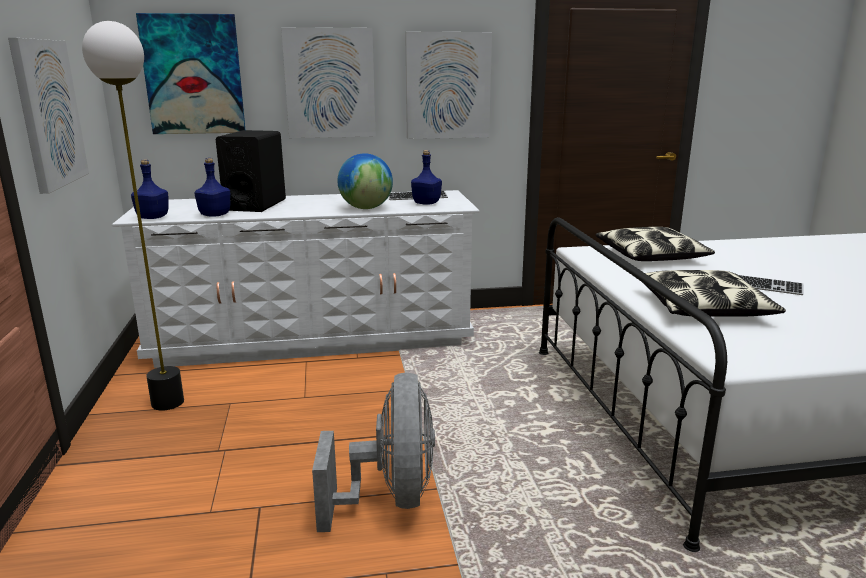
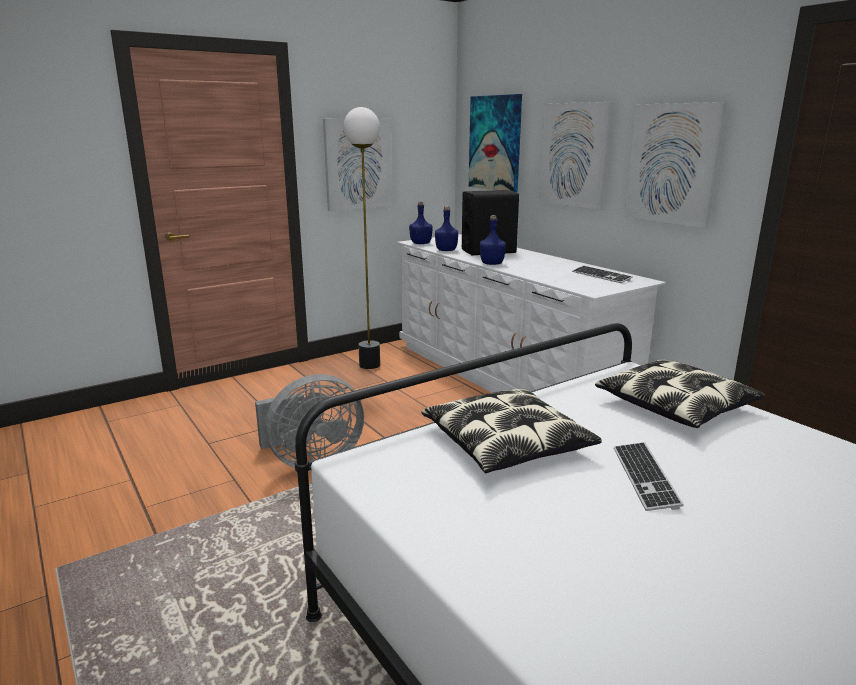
camera: 65 degrees right, 0 degrees up
(366, 208) = (530, 271): globe -> none
(426, 203) = (583, 281): blue bottle -> blue bottle (491, 263)

